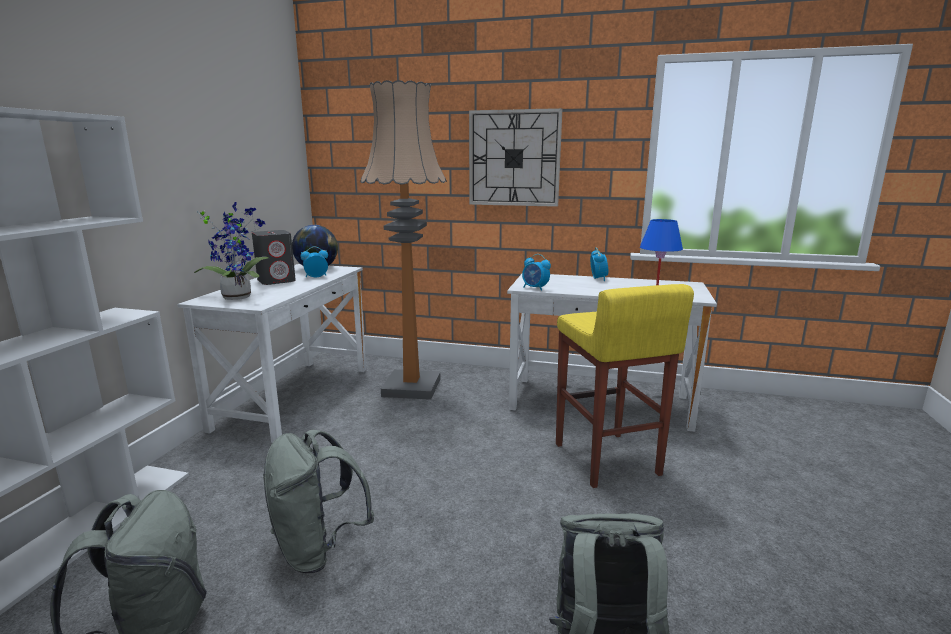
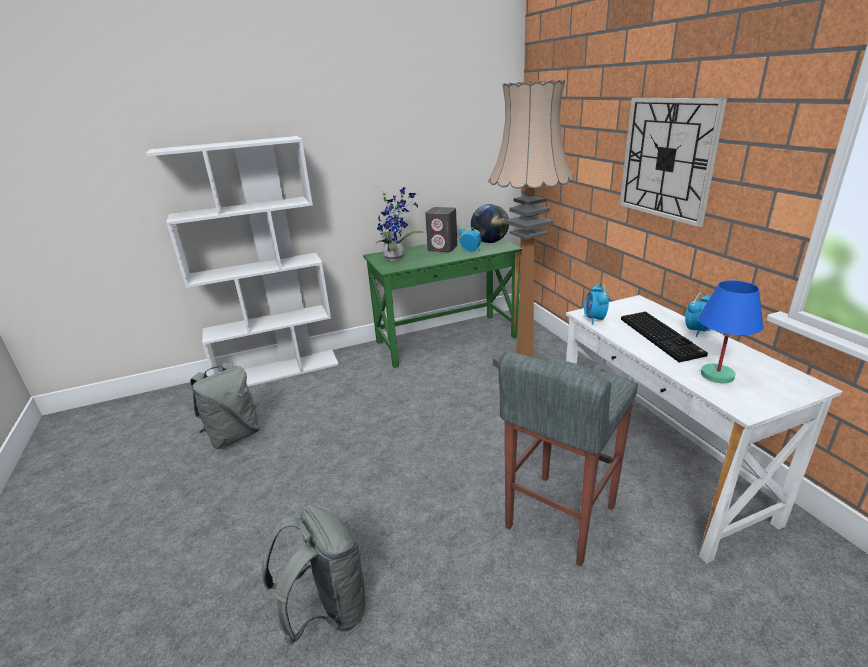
camera: 55 degrees right, 10 degrees up
(294, 397) = (446, 339): white desk -> green desk
(318, 549) = (322, 441): grey backpack -> none
(591, 285) = (662, 337): none -> keyboard
(606, 460) = (558, 517): yellow stool -> grey stool

